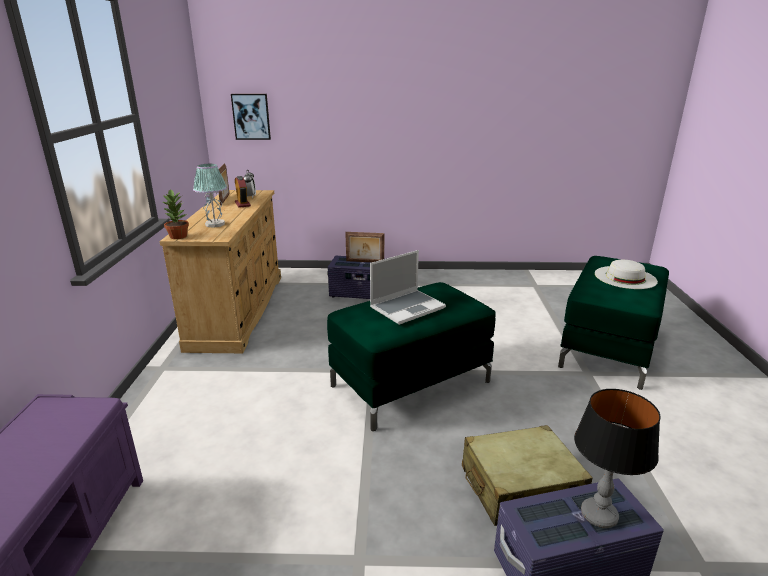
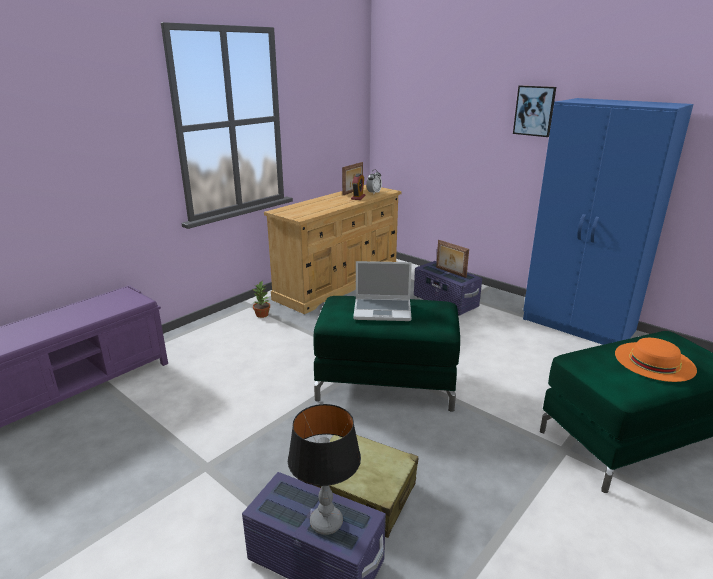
camera: 40 degrees right, 0 degrees up
(179, 236) = (279, 211): potted plant -> potted plant (262, 314)
(215, 224) = (313, 208): table lamp -> none
(251, 116) = (402, 124): picture -> picture (534, 111)
(480, 279) = (578, 326): none -> blue wardrobe
(625, 277) = (654, 361): white hat -> orange hat

